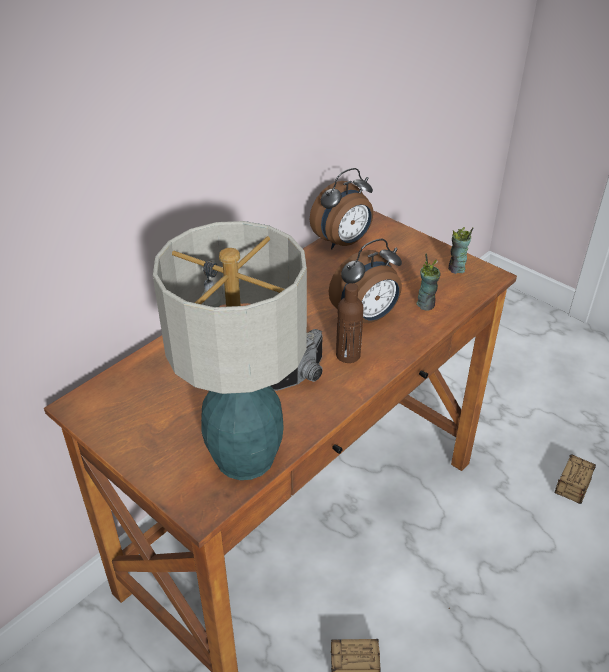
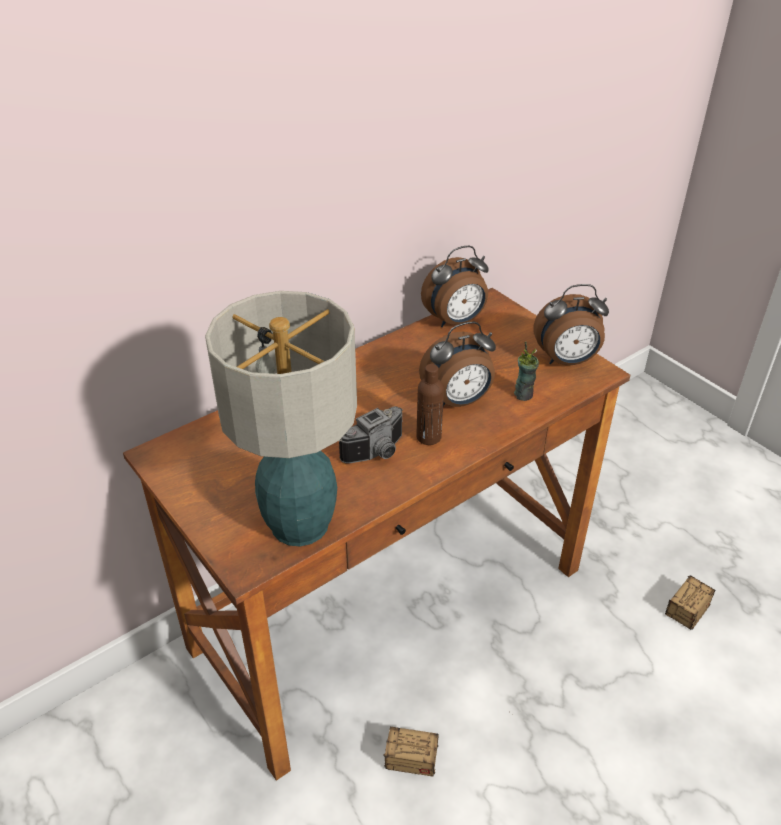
camera: 10 degrees right, 0 degrees up
(456, 269) = (567, 361): cup -> alarm clock

